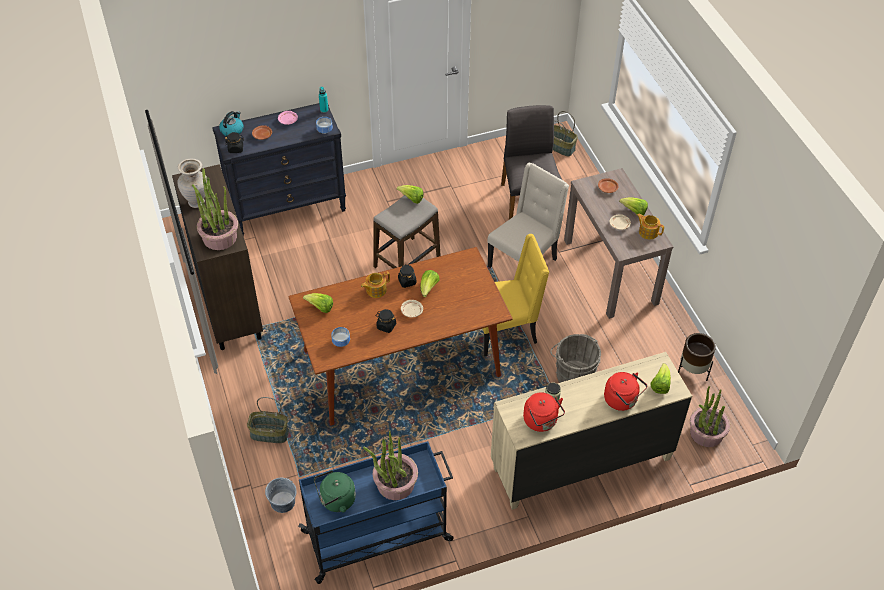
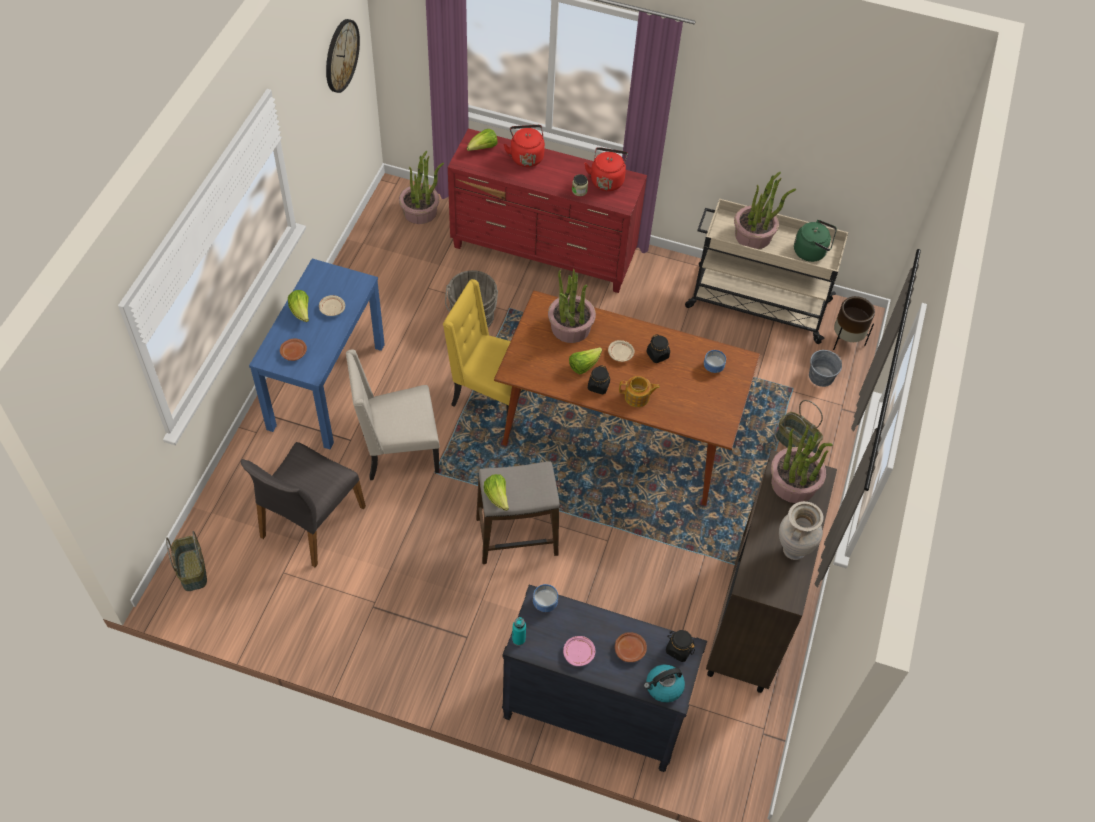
camera: 145 degrees left, 5 degrees up
(320, 308) = (708, 413): lettuce -> none
(378, 535) = (756, 304): blue cart -> beige cart
(461, 308) = (570, 327): none -> potted plant
(580, 463) = (543, 253): beige dresser -> red dresser
(610, 271) = (327, 385): brown console table -> blue console table
(648, 232) = (315, 285): teapot -> none
(692, 371) = (371, 258): brown planter -> brown planter (846, 340)
(787, 272) = (341, 55): none -> wall clock

